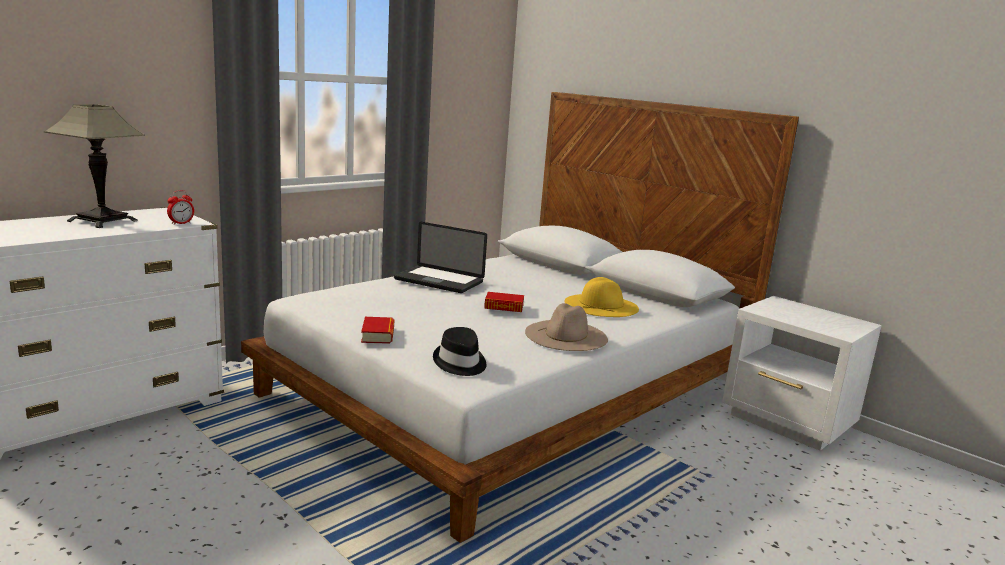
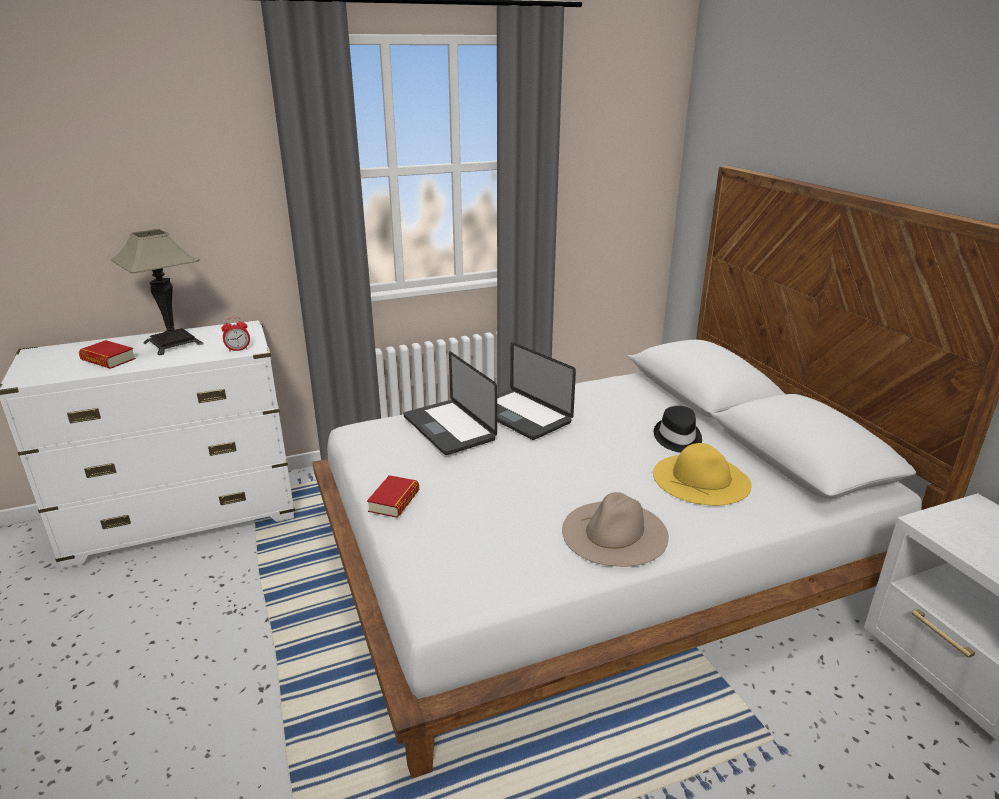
camera: 25 degrees right, 10 degrees up
(385, 290) = (449, 428): none -> laptop
(459, 363) = (449, 565): black hat -> black hat (677, 438)
(504, 306) = (569, 469): book -> book (108, 359)

